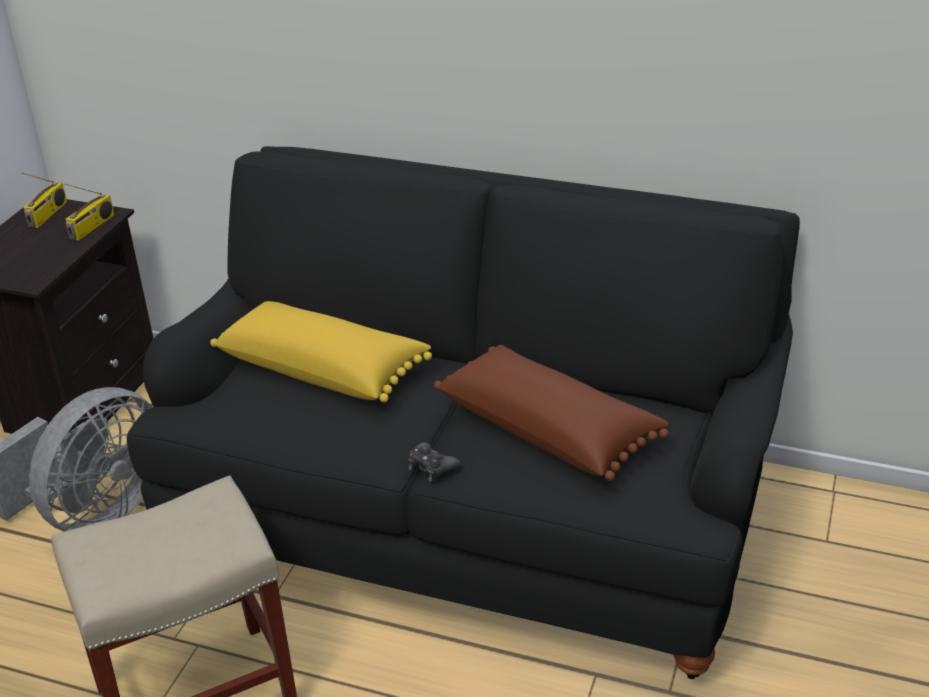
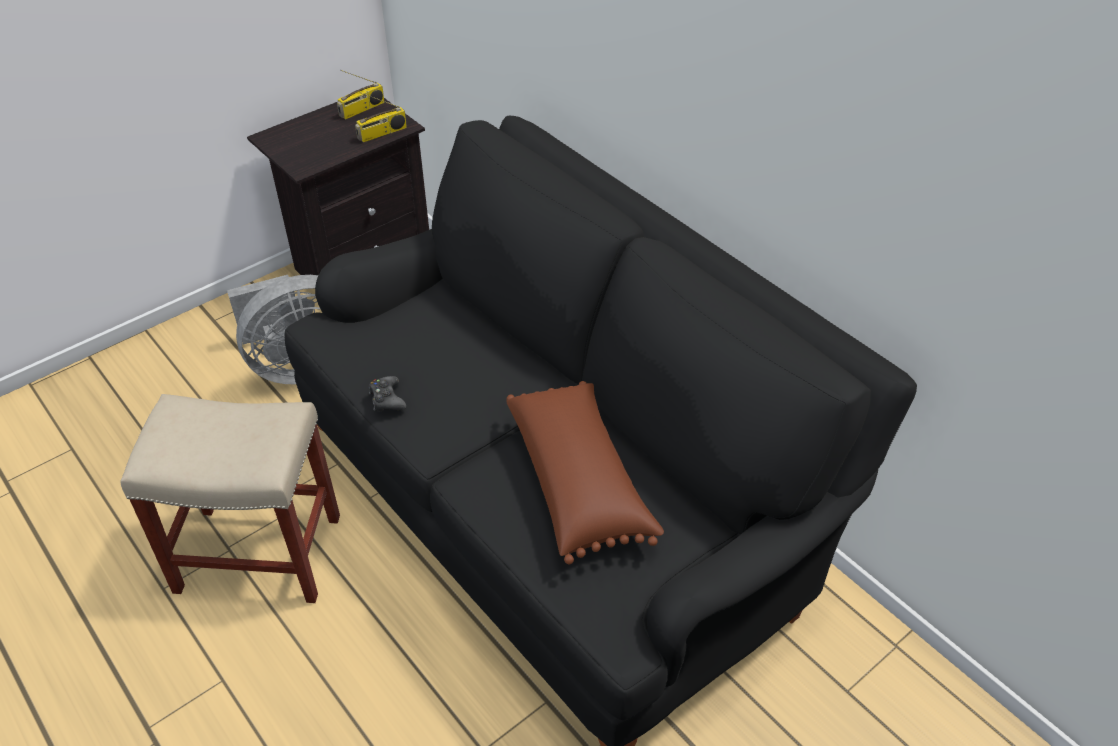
camera: 30 degrees right, 10 degrees up
(323, 369) = (456, 336): yellow pillow -> none
(431, 467) = (461, 470): black game controller -> black game controller (387, 399)

